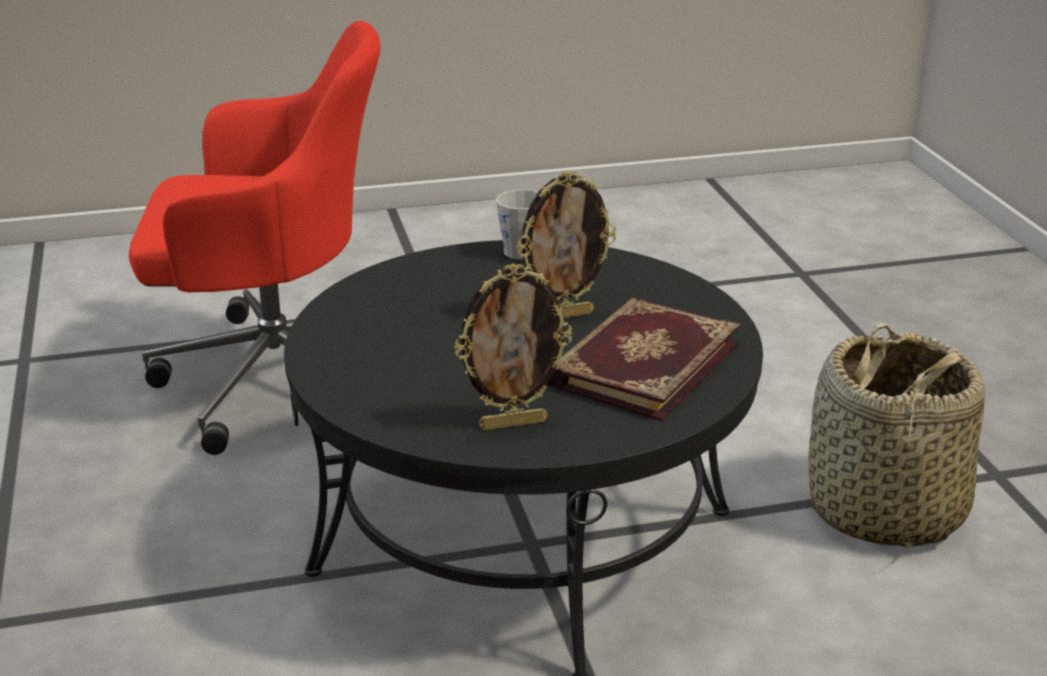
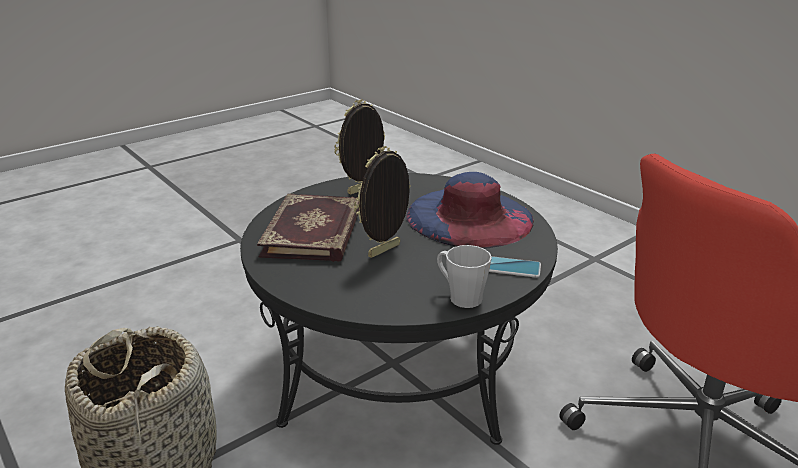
camera: 155 degrees right, 0 degrees up
(398, 335) = (469, 217): none -> blue hat
(434, 267) = (511, 267): none -> phone

